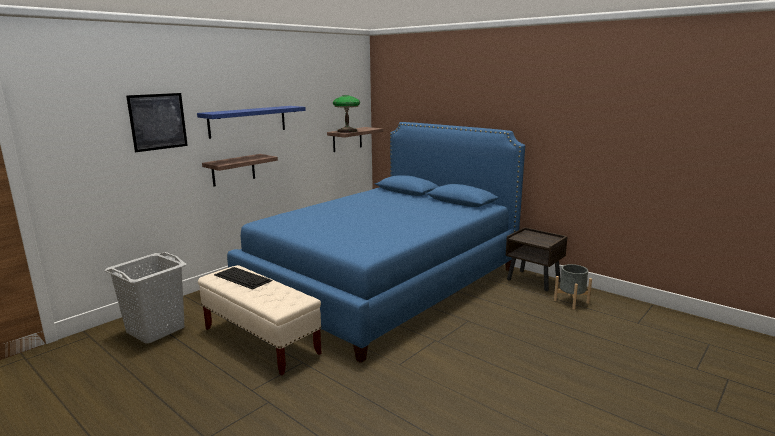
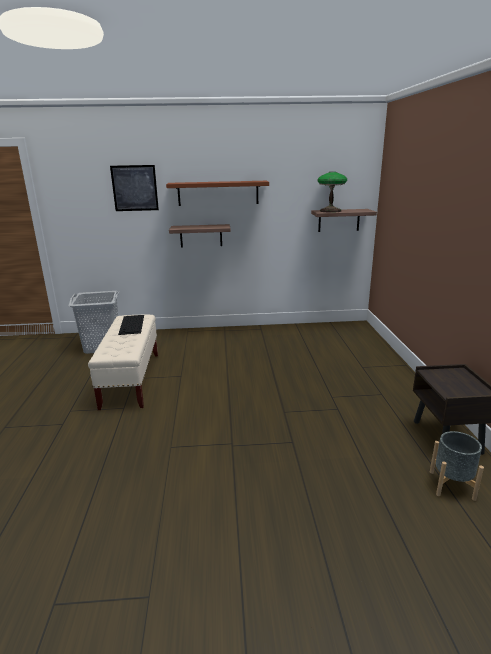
camera: 45 degrees right, 5 degrees up
(247, 121) = (218, 193): blue shelf -> brown shelf
(383, 283) = (285, 372): blue bed -> none

